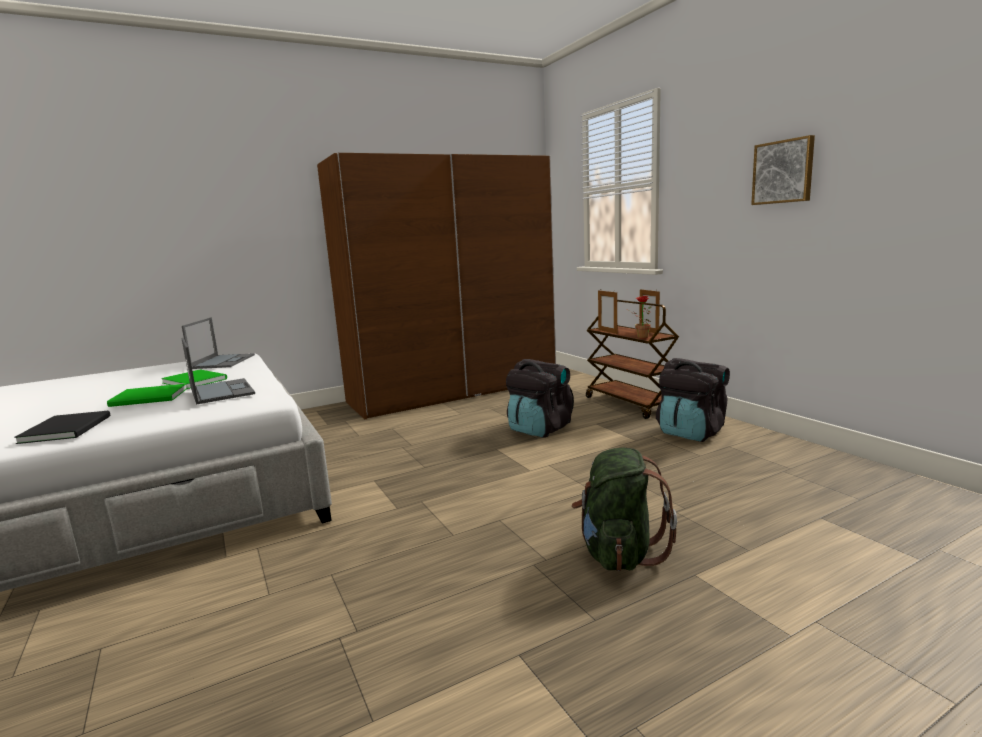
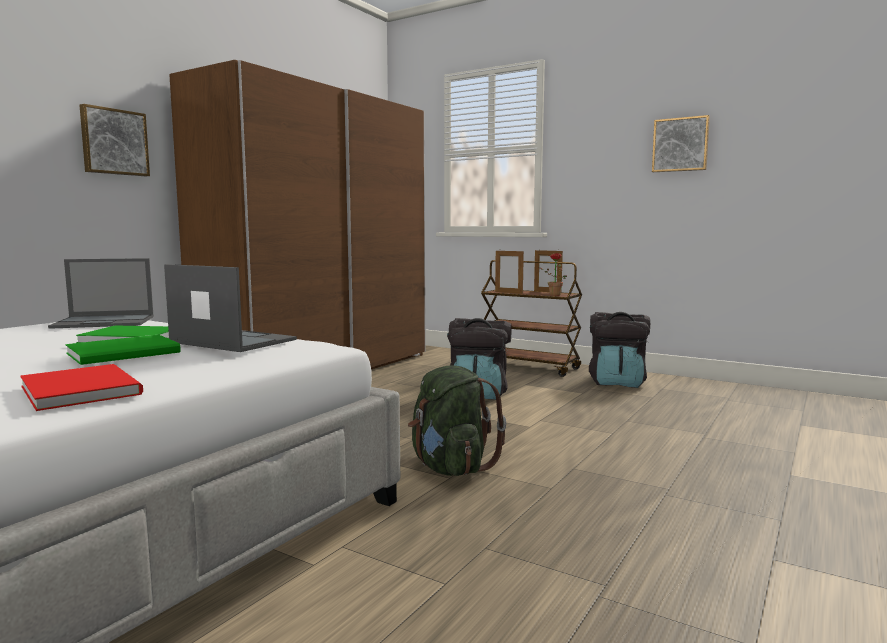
camera: 30 degrees left, 5 degrees down
(69, 428) = (83, 389): black book -> red book
(223, 361) = (105, 322): laptop -> laptop turned 105 degrees clockwise
(277, 223) = (114, 142): none -> picture
(619, 553) = (715, 472): green backpack -> green backpack (450, 468)

